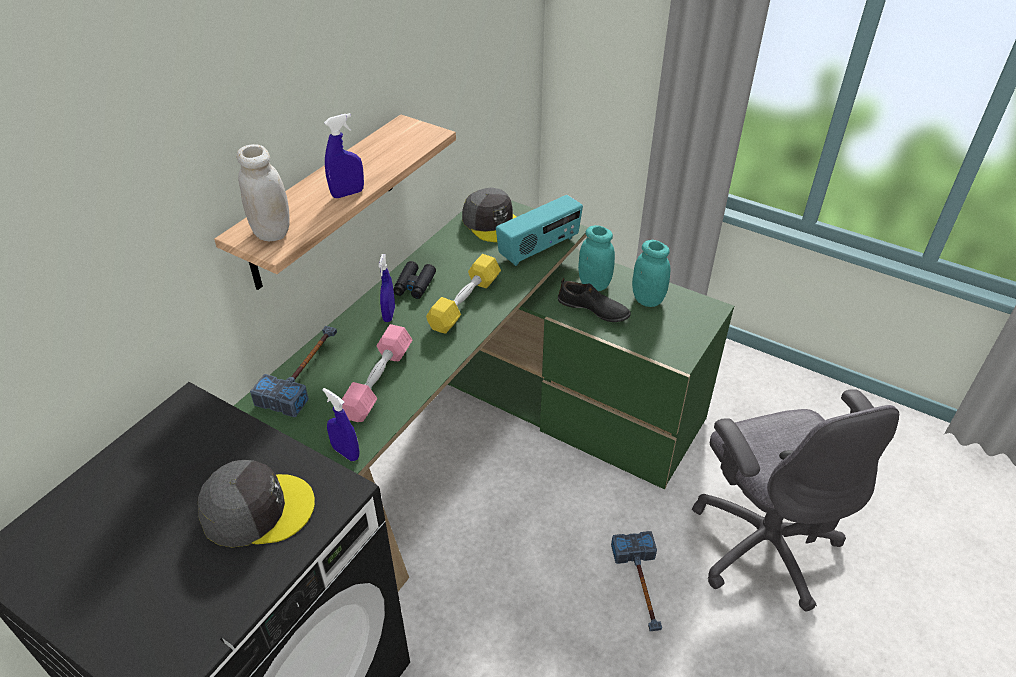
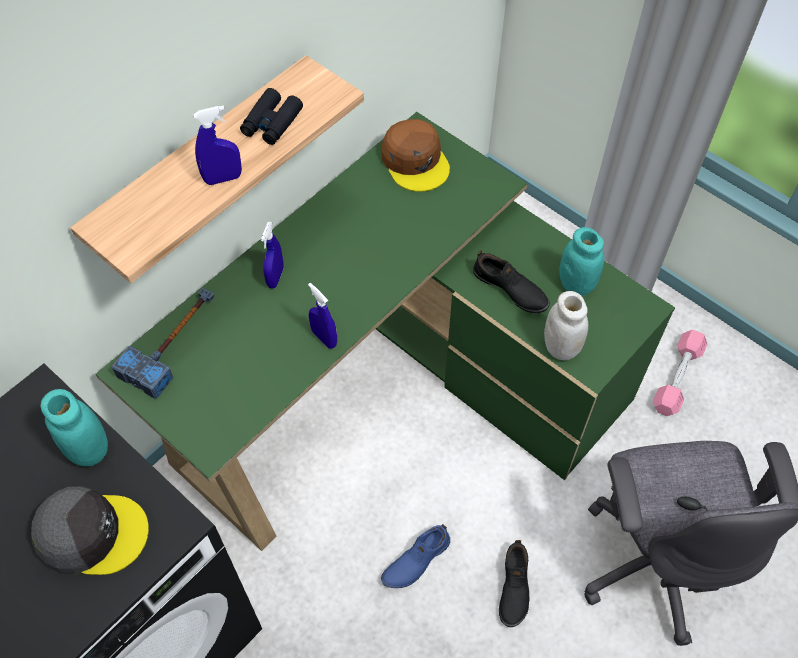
camera: 10 degrees right, 15 degrees up
(272, 232) = (132, 227): white jar -> white jar (561, 347)
(346, 452) = (201, 451): blue spray bottle -> blue spray bottle (324, 338)
(378, 382) = (248, 366): pink dumbbell -> pink dumbbell (677, 378)
(414, 285) = (310, 240): black binoculars -> black binoculars (272, 123)
(465, 303) = (361, 273): yellow dumbbell -> none
(492, 222) = (415, 161): grey cap -> brown cap
(539, 249) = (461, 207): radio -> none
(546, 577) = (415, 560): none -> blue shoe
(594, 284) = (520, 254): turquoise jar -> turquoise jar (88, 449)
(641, 586) = (513, 587): hammer -> black shoe

